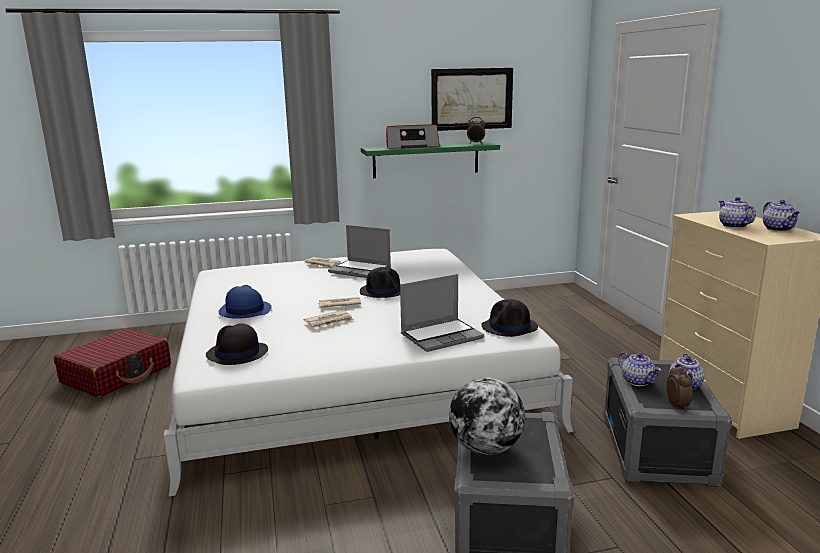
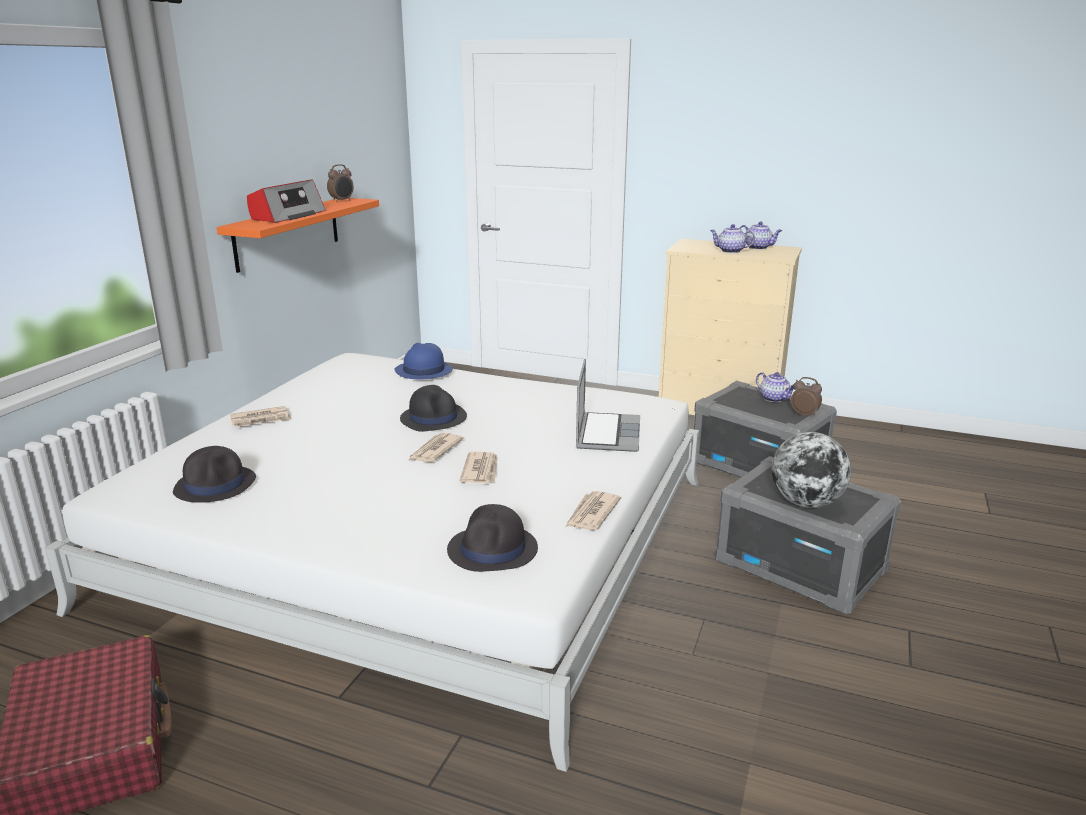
camera: 55 degrees left, 5 degrees up
(244, 310) = (346, 509): blue hat -> blue hat (423, 371)
(312, 364) = (591, 514): none -> newspaper
(361, 270) = (340, 407): laptop -> none
(426, 160) = (288, 233): green shelf -> orange shelf
(471, 99) = (321, 139): picture -> none
(509, 327) = (628, 402): black hat -> black hat (216, 485)
(637, 381) = (749, 409): teapot -> none

